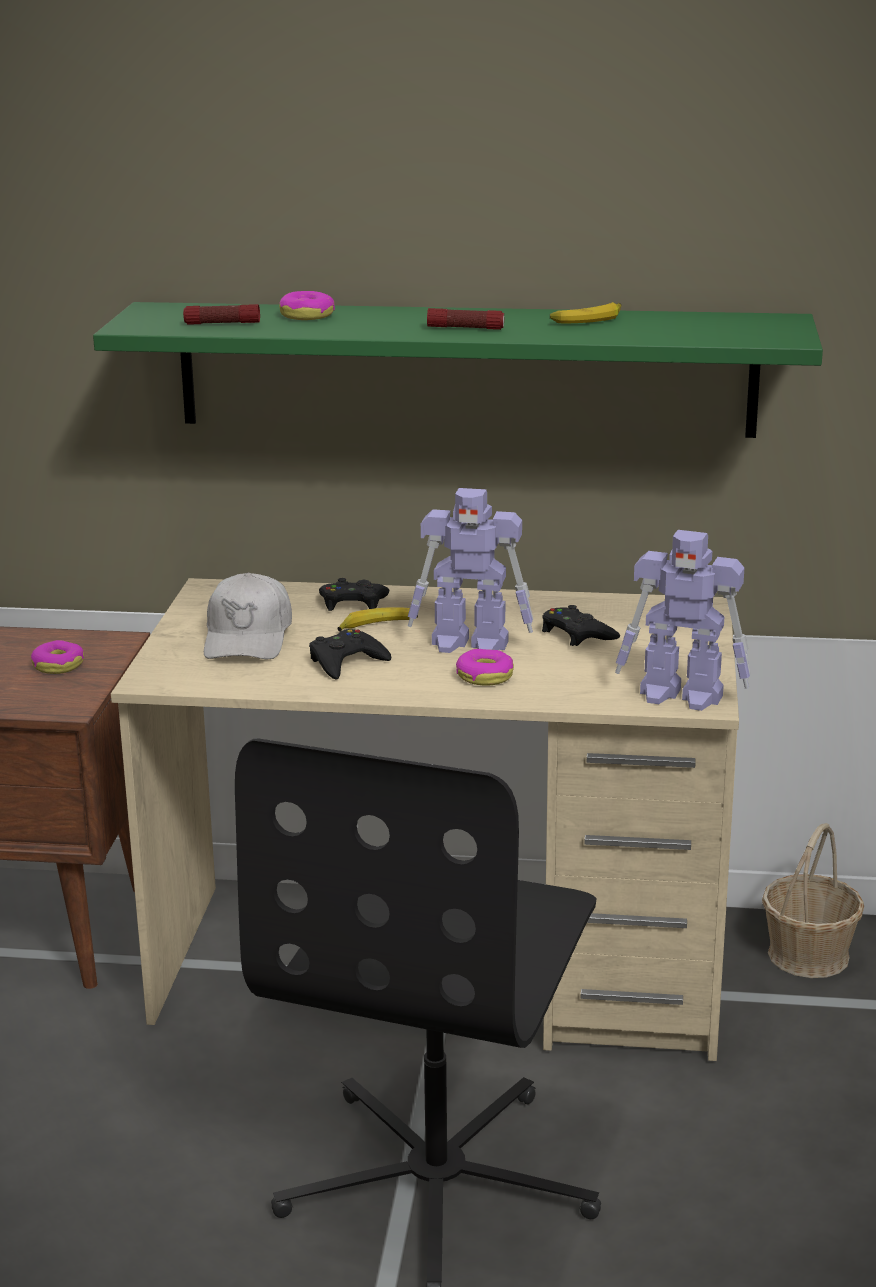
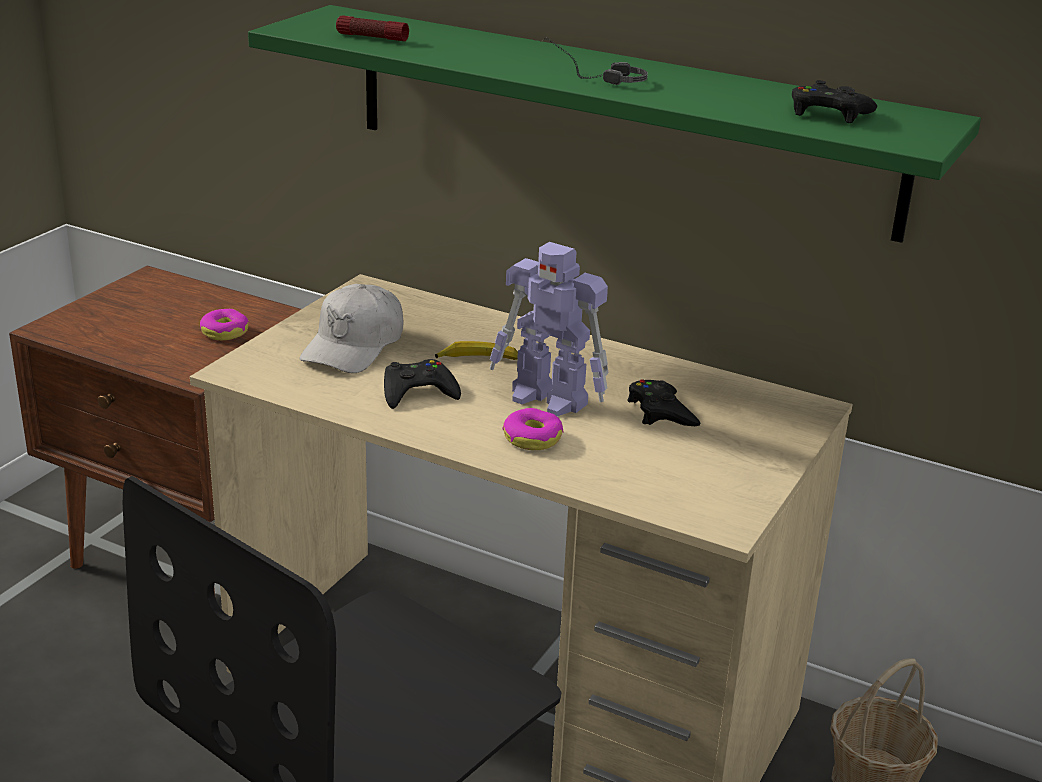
camera: 20 degrees right, 5 degrees up
(307, 315) = (460, 41): donut -> none
(353, 603) = (478, 330): black game controller -> black game controller (828, 113)
(465, 328) = (590, 77): flashlight -> headphones
(588, 320) = (725, 87): banana -> none
(683, 696) = (711, 509): toy robot -> none

